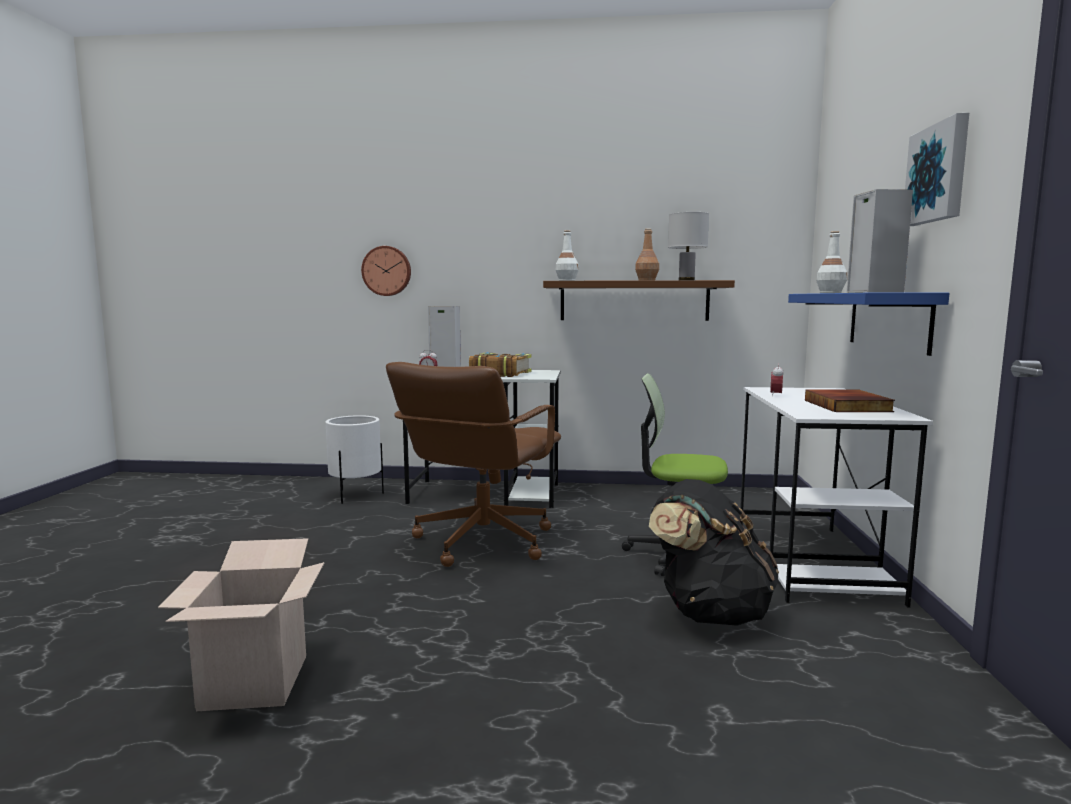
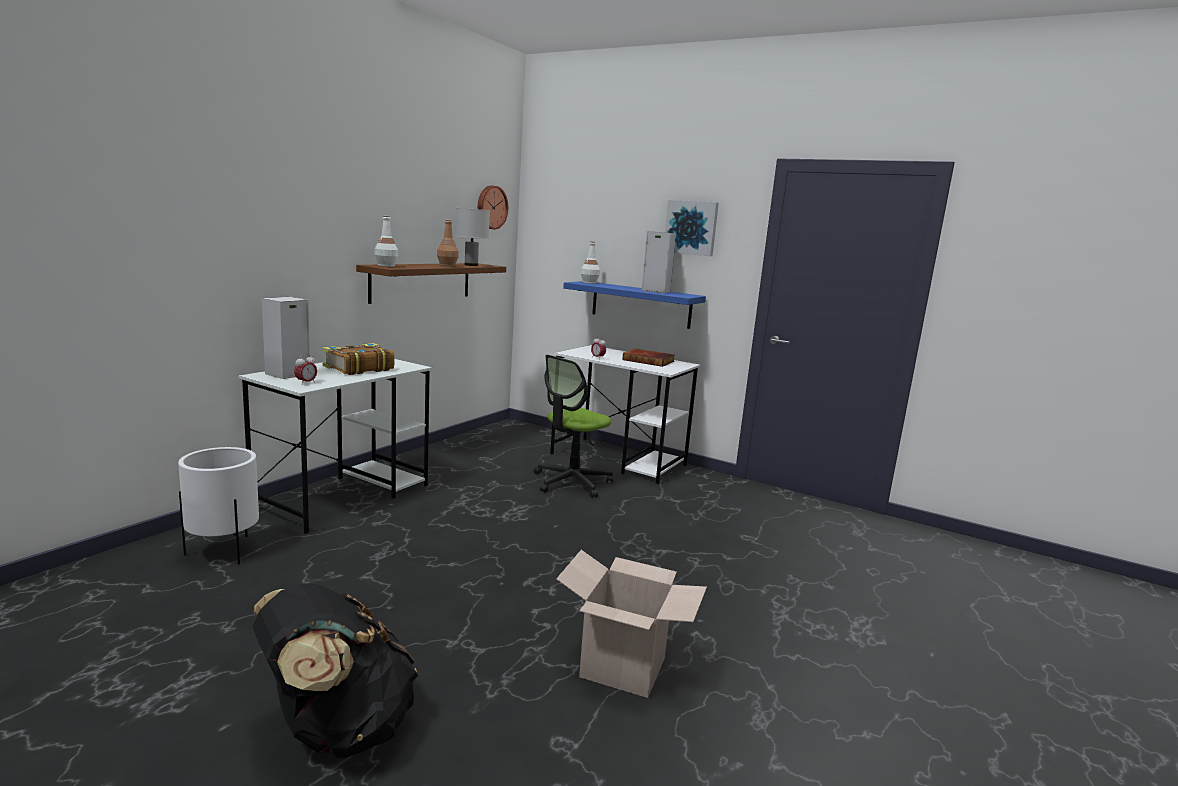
camera: 65 degrees left, 5 degrees up
(387, 271) = (180, 252): wall clock -> wall clock (491, 207)
(481, 542) = (462, 528): brown office chair -> none
(709, 612) = (653, 503): black backpack -> black backpack (337, 729)

